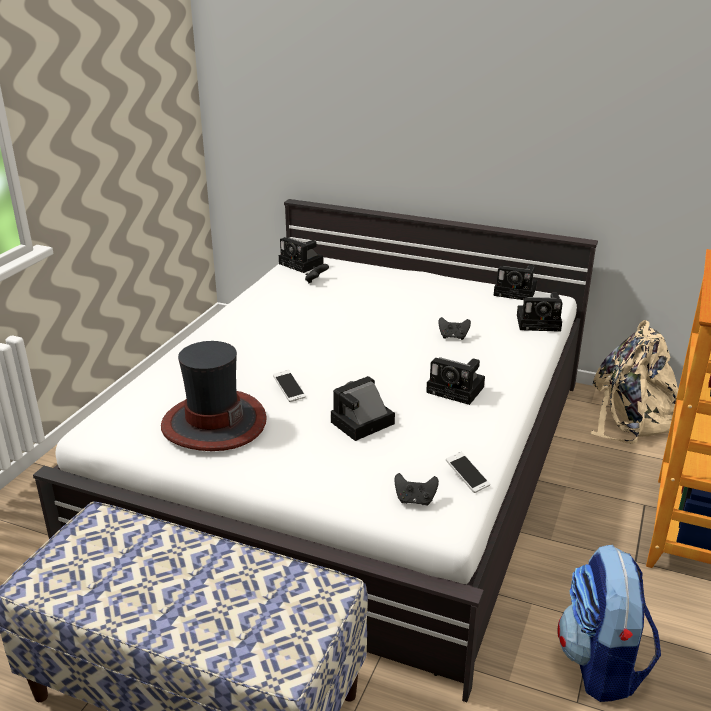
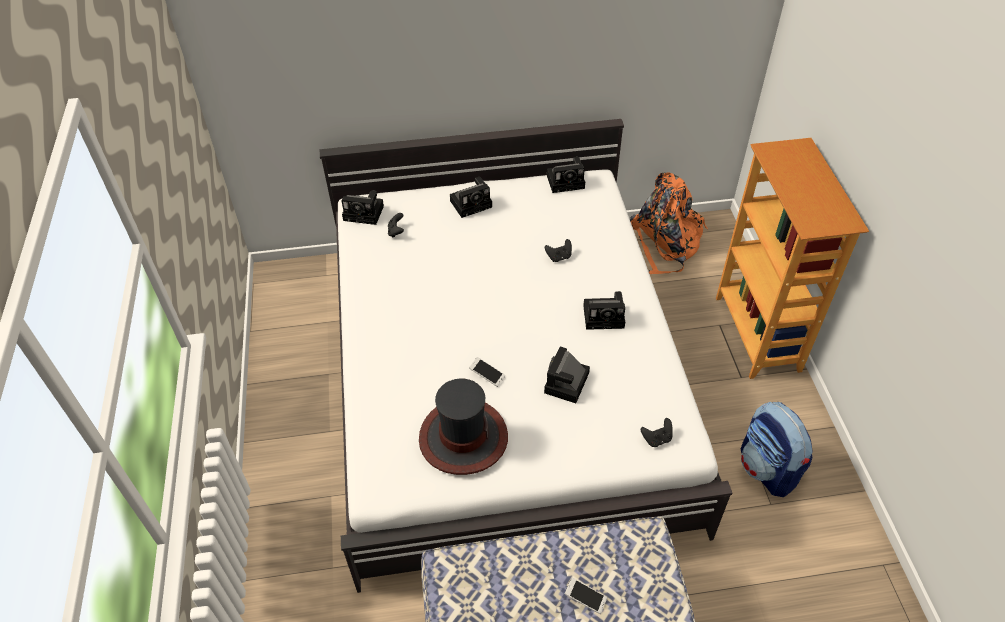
camera: 30 degrees left, 20 degrees up
(467, 478) = (673, 401): phone -> phone (585, 598)
(540, 323) = (609, 213): camera -> camera (472, 203)
(632, 417) = (665, 243): beige backpack -> orange backpack

